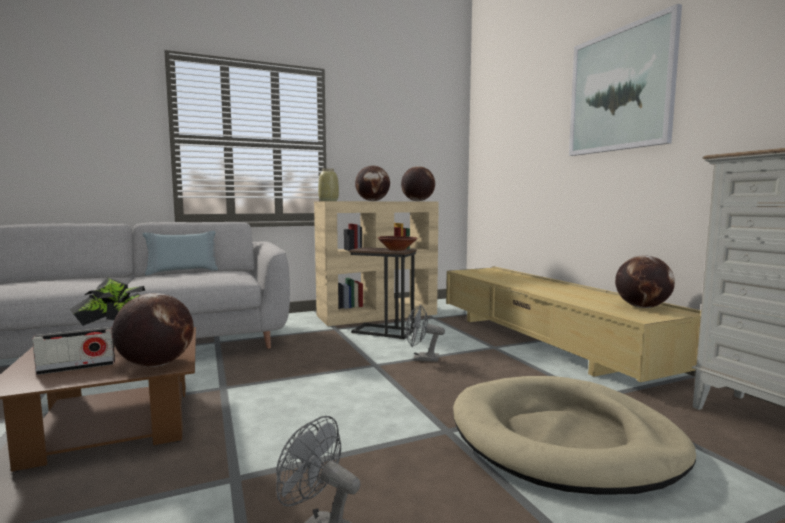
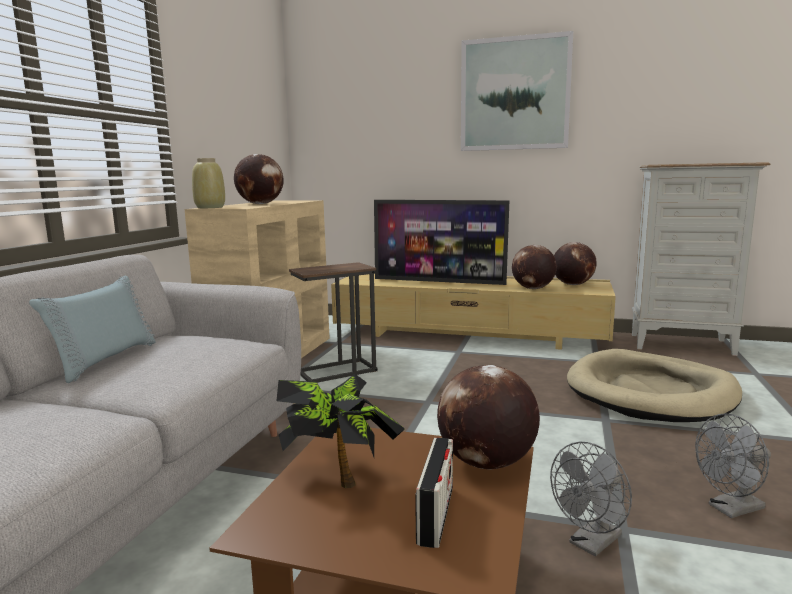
camera: 50 degrees left, 5 degrees up
(397, 250) = (349, 266): brown bowl -> none
(417, 201) = (300, 201): globe -> globe (533, 288)
(421, 359) = (443, 381): grey fan -> grey fan (591, 544)
(523, 282) = (439, 281): none -> television

